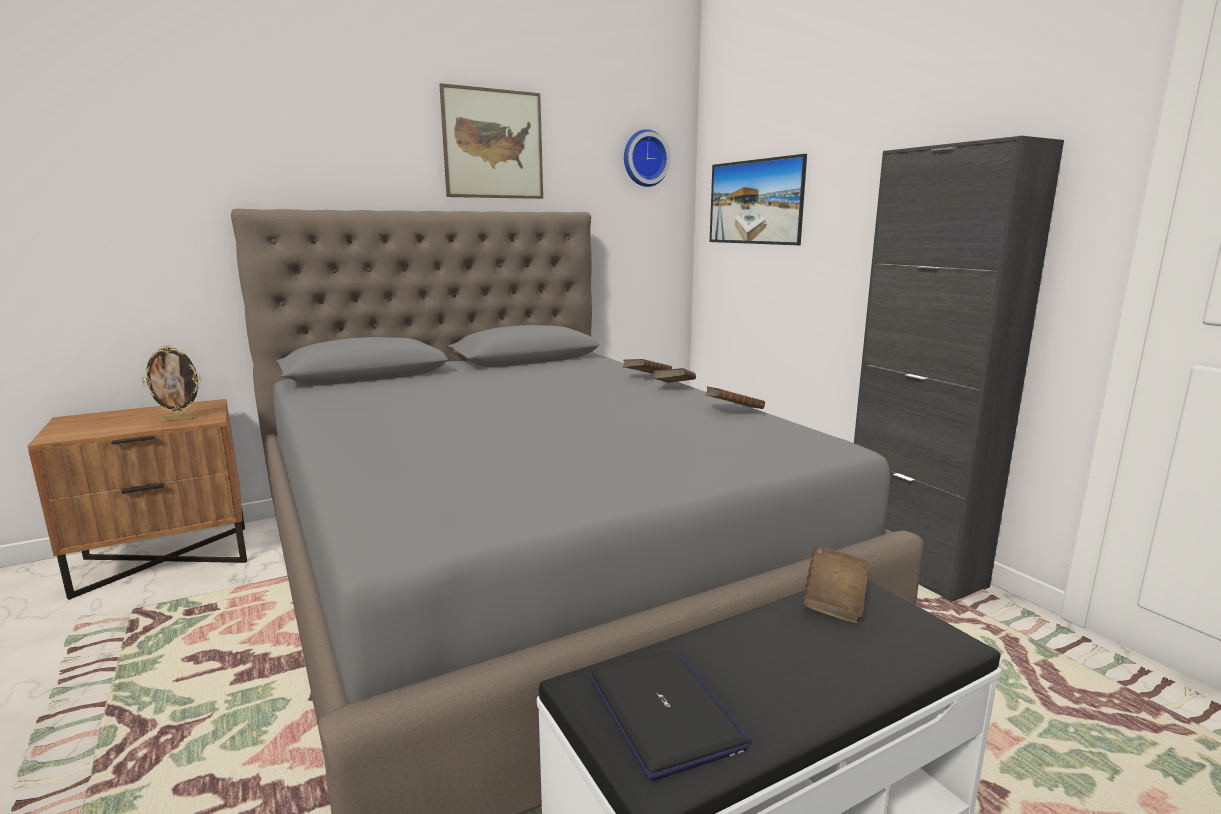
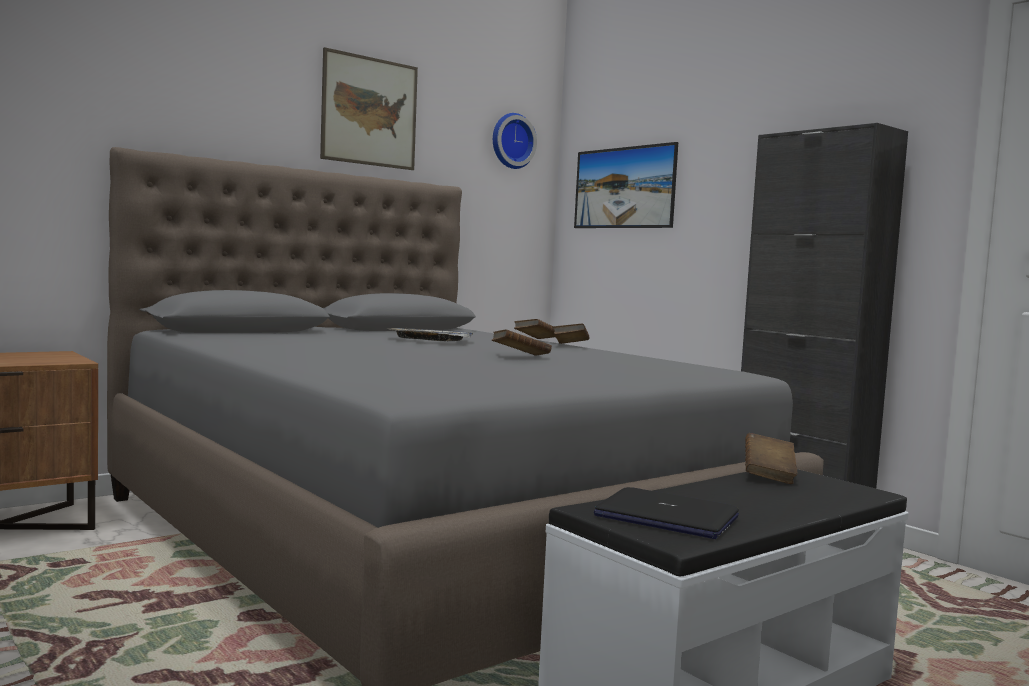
camera: 10 degrees left, 10 degrees down
(179, 419) = (41, 360): picture frame -> none
(534, 385) = (429, 340): none -> tray
(665, 713) = (665, 517): laptop -> laptop turned 150 degrees clockwise
(733, 411) = (639, 357): brown book -> brown book (520, 357)

